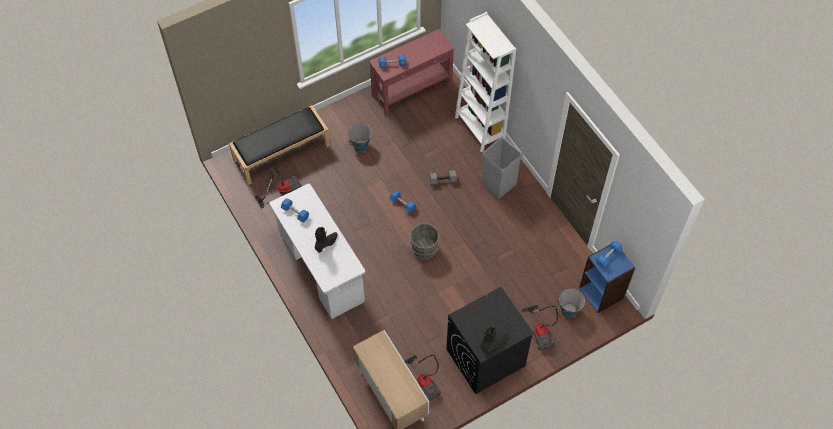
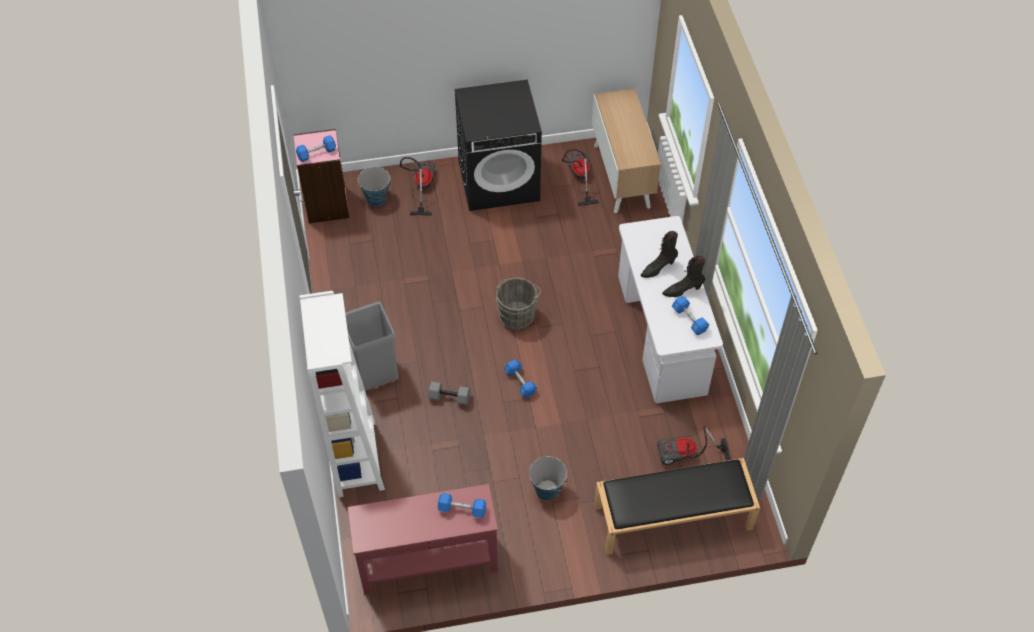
camera: 160 degrees left, 5 degrees down
(494, 343) = (504, 91): black boot -> black boot (682, 290)
(602, 293) = (326, 205): blue bookcase -> pink bookcase

